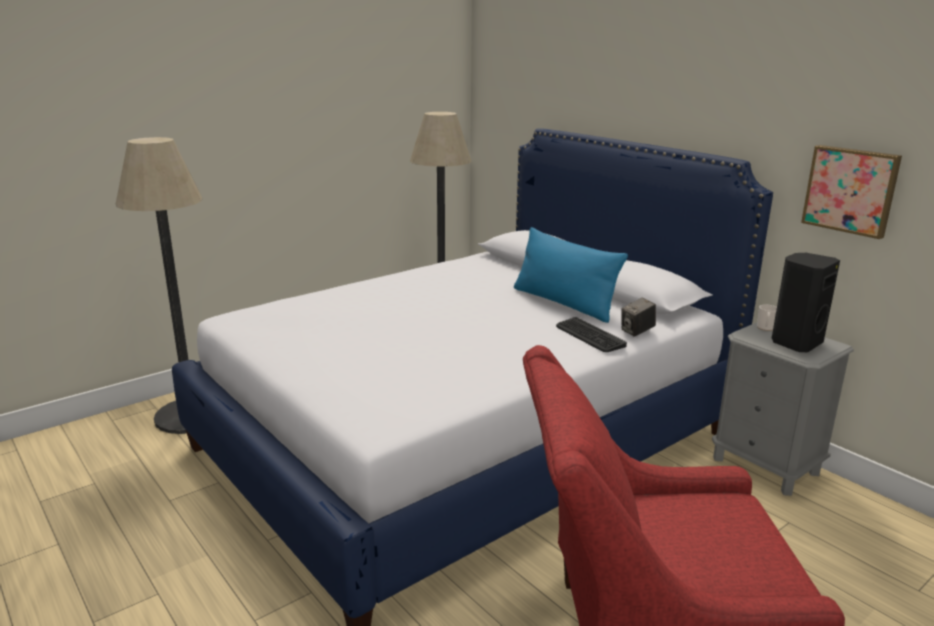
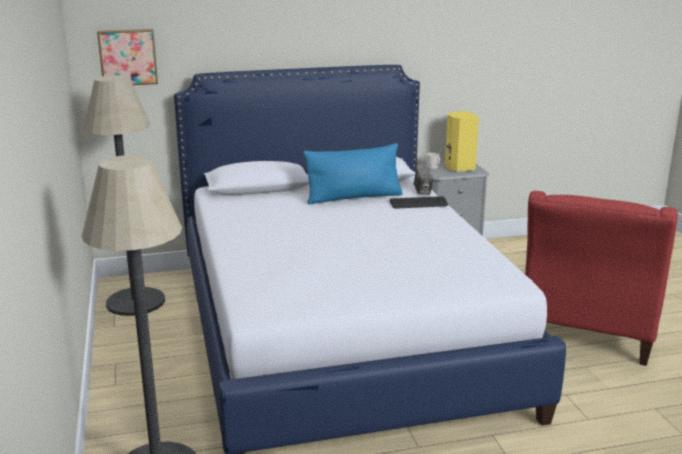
camera: 65 degrees left, 0 degrees up
(795, 343) = (458, 168): black speaker -> yellow speaker
(851, 190) = (455, 69): picture -> picture (128, 57)

